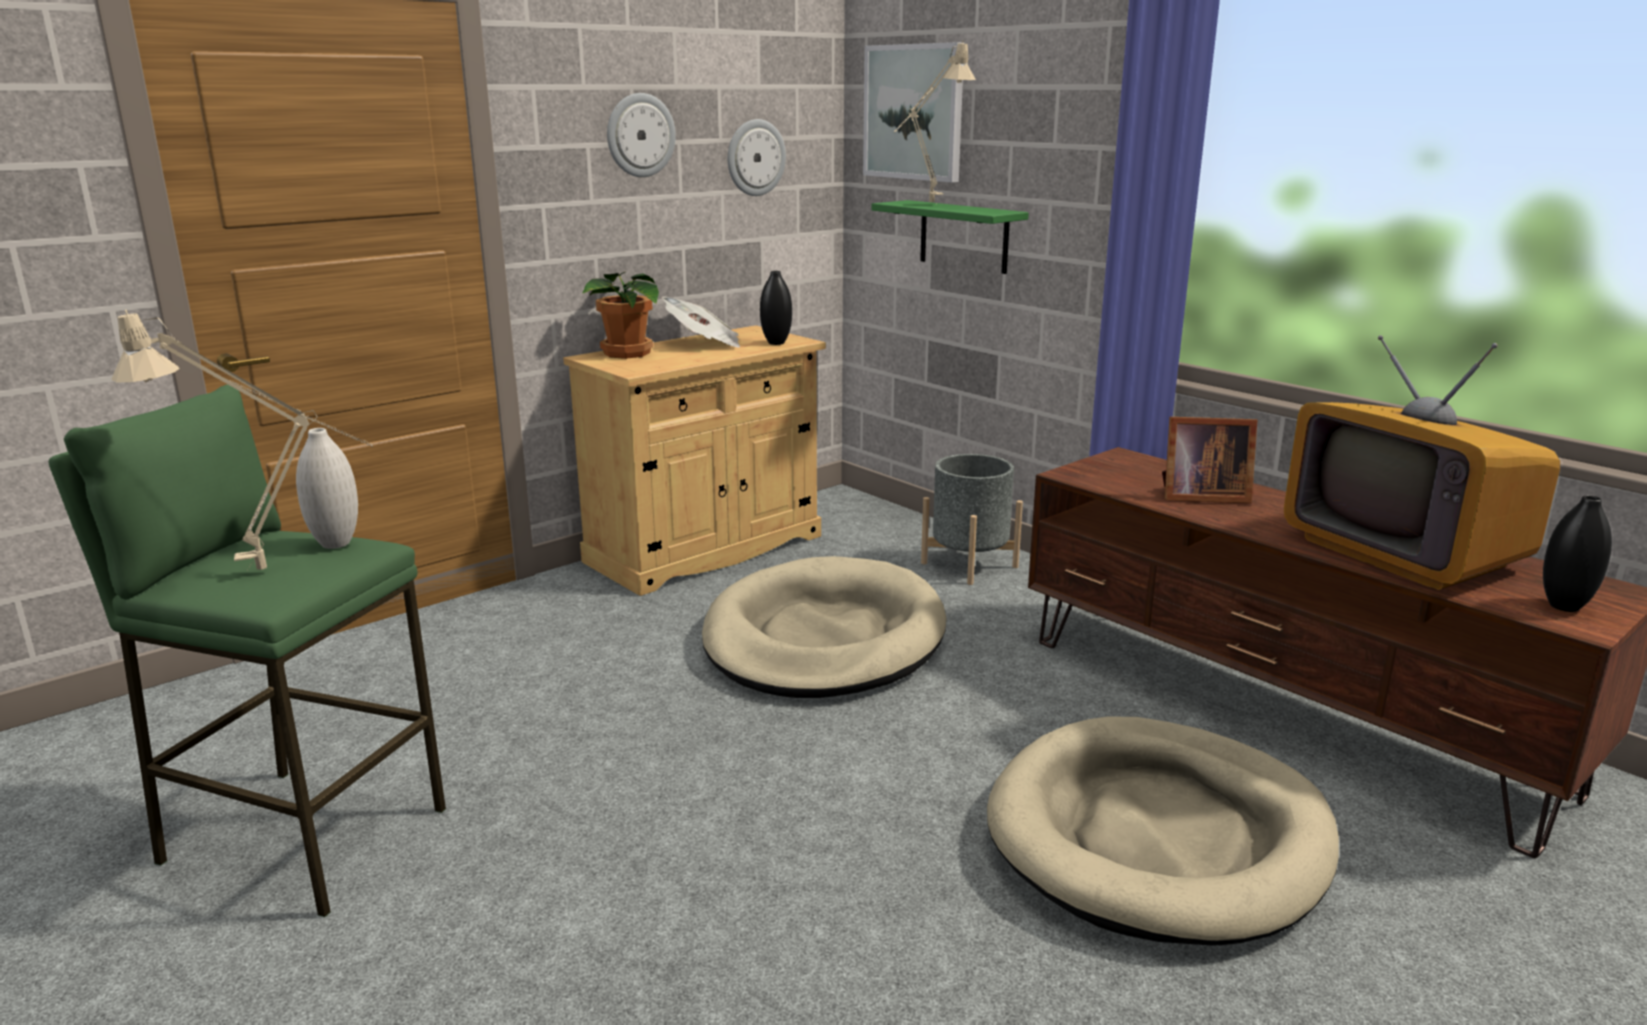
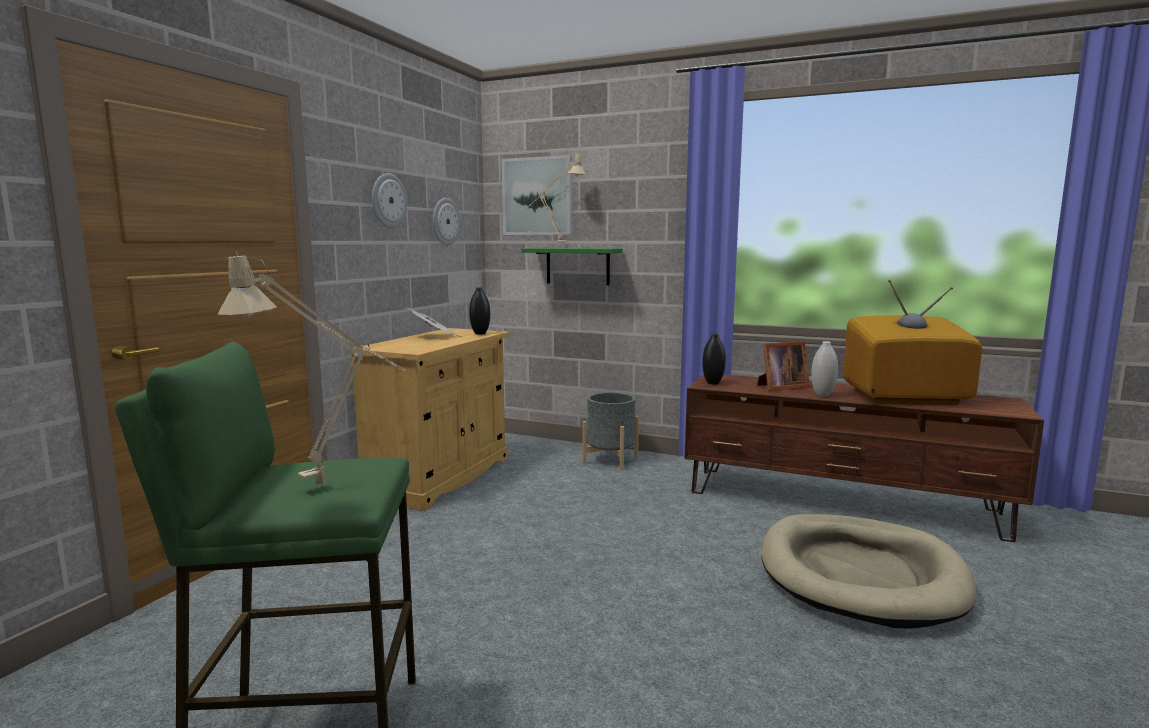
camera: 25 degrees left, 10 degrees down
(335, 544) = (352, 462): white vase -> white vase (822, 395)
(627, 354) = (392, 344): potted plant -> none
(824, 638) = (570, 513): beige dog bed -> none
(1402, 553) = (905, 398): television -> television turned 150 degrees clockwise
(1564, 606) = (999, 408): black vase -> black vase (713, 383)

